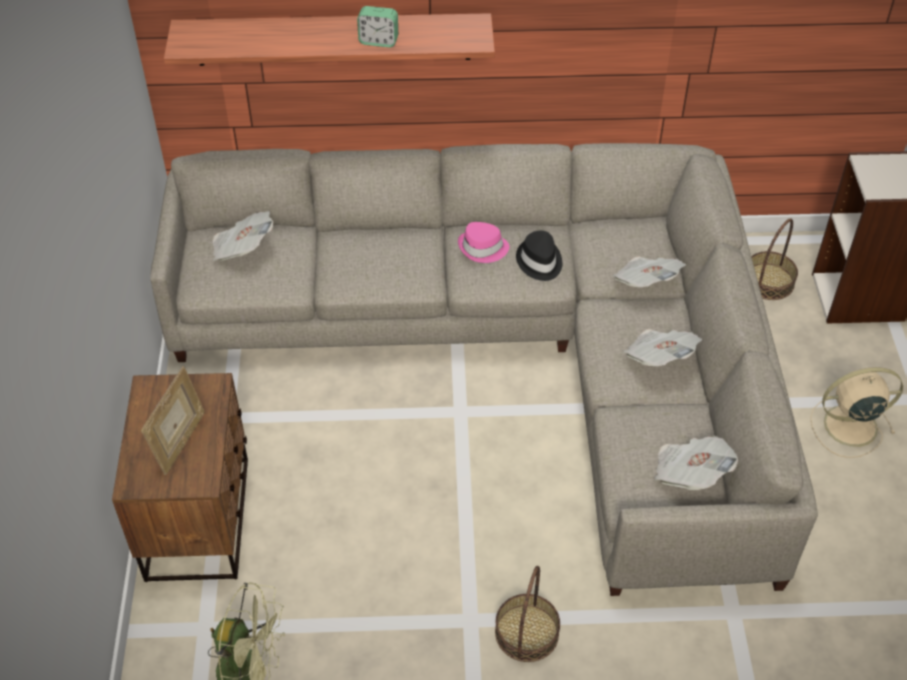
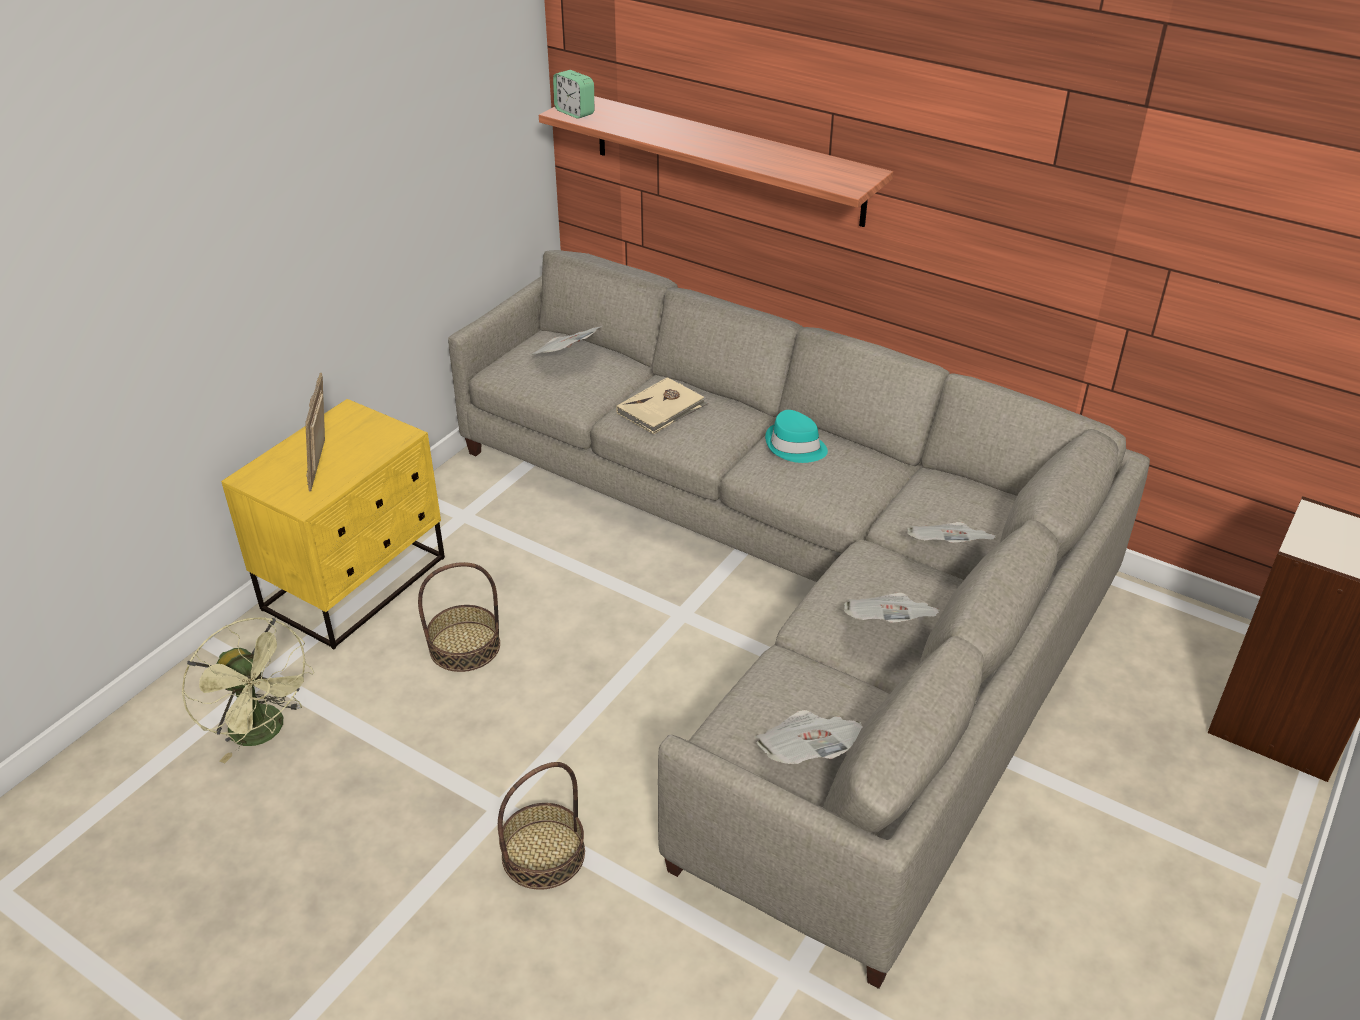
camera: 35 degrees right, 10 degrees down
(180, 443) = (322, 465): picture frame -> picture frame turned 120 degrees clockwise
(200, 518) = (357, 584): brown nightstand -> yellow nightstand
(361, 261) = (662, 409): none -> beige book
(378, 41) = (748, 158): alarm clock -> alarm clock (574, 112)
(483, 248) = (795, 447): pink hat -> turquoise hat
(539, 262) = (843, 482): black hat -> none
(768, 281) = (1165, 654): basket -> basket (465, 646)
(848, 426) = (1136, 856): beige fan -> none

